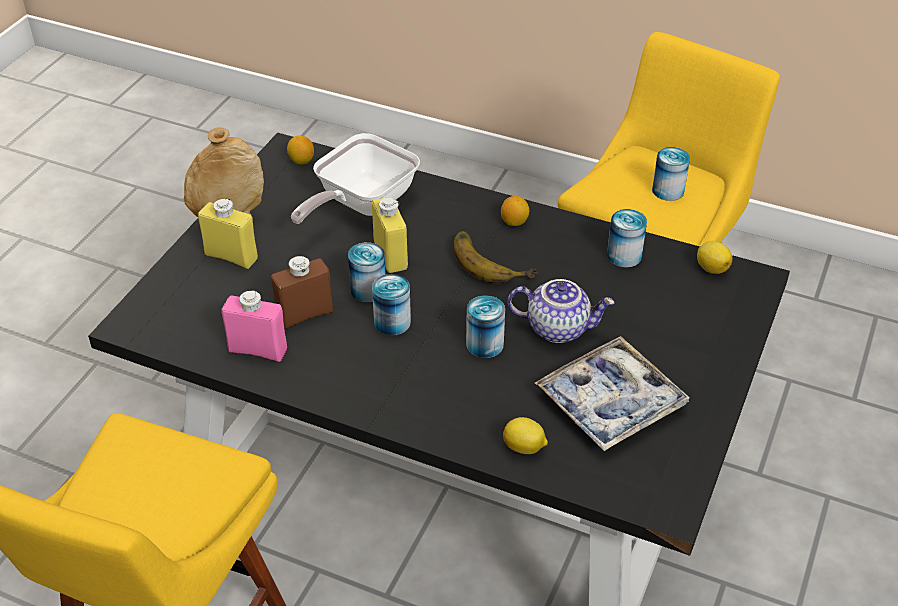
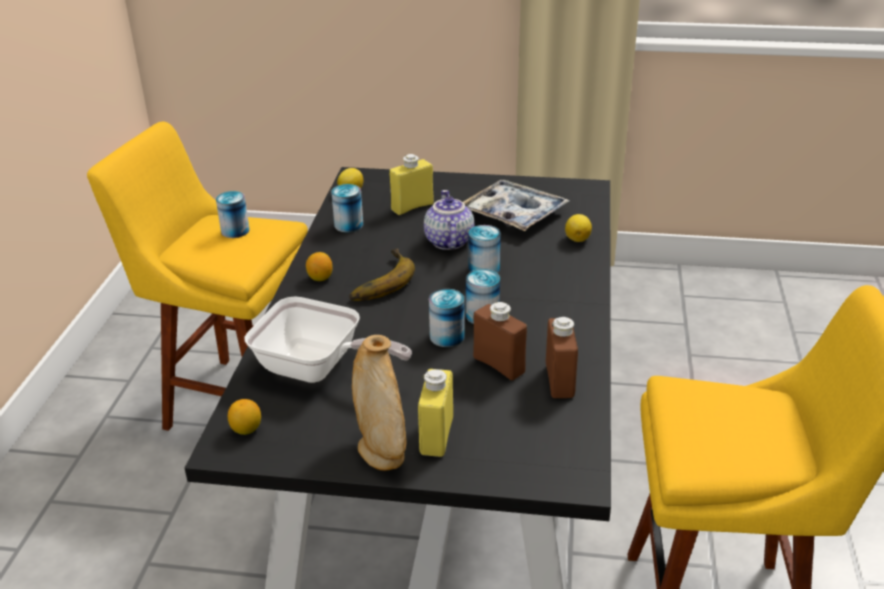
camera: 105 degrees left, 10 degrees down
(258, 350) = (559, 381): pink bottle -> brown bottle
(390, 255) = (392, 334): yellow bottle -> yellow bottle (412, 207)

